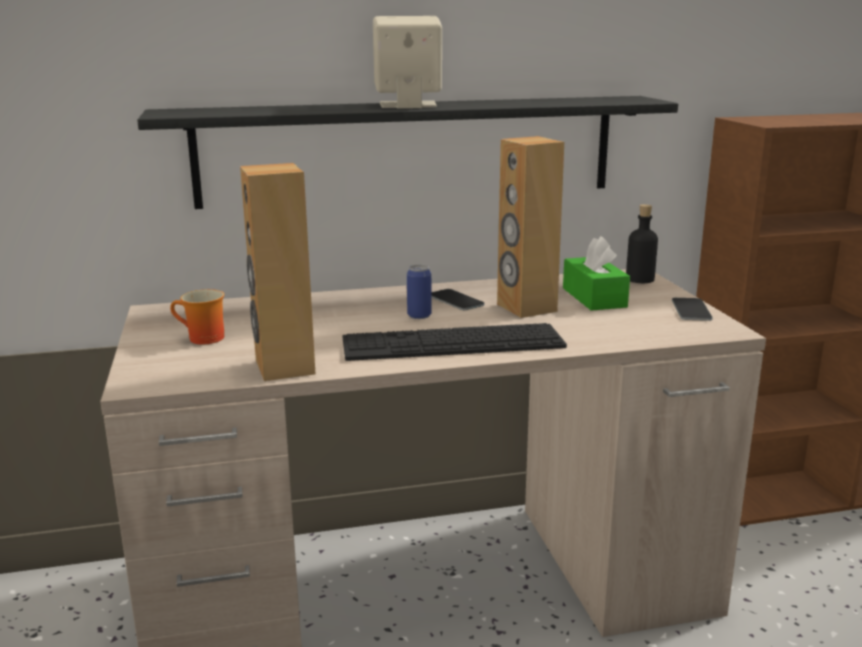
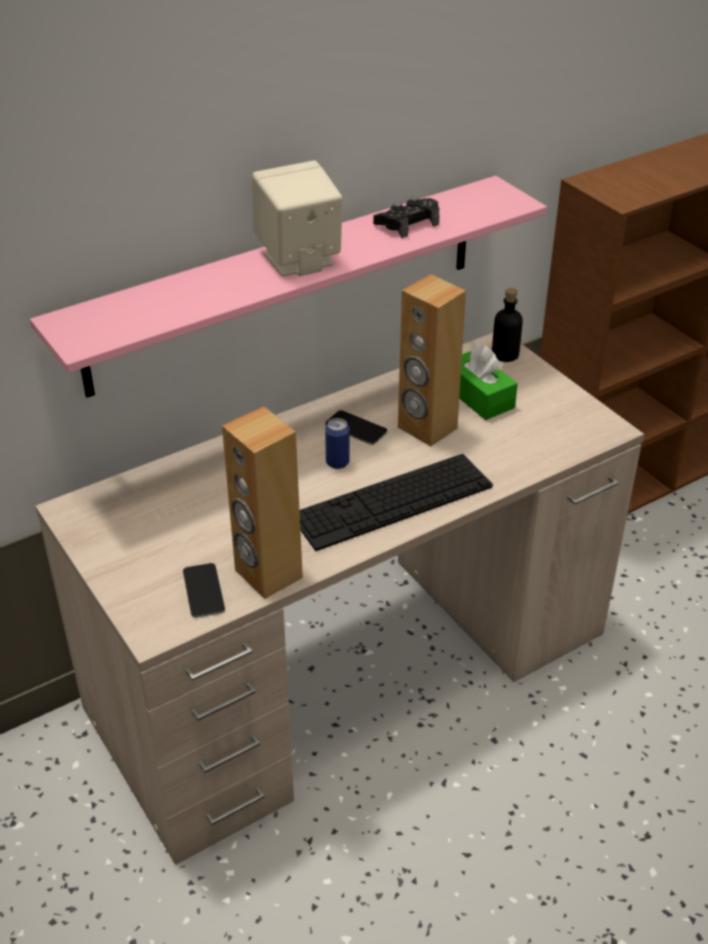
camera: 20 degrees left, 20 degrees up
(201, 339) = (158, 548): mug -> none
(409, 150) = (286, 284): black shelf -> pink shelf
(529, 101) = (407, 224): none -> black game controller
(691, 310) = (570, 401): phone -> phone (203, 591)

